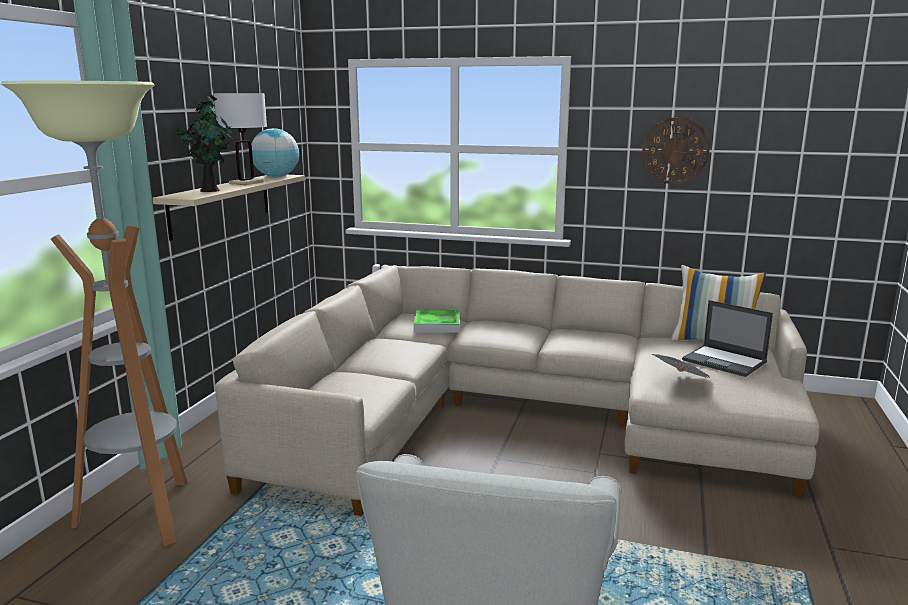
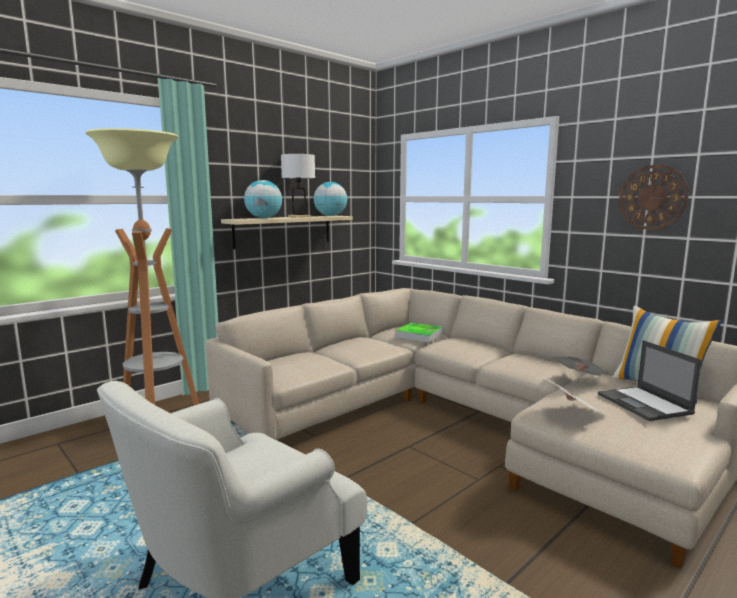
camera: 30 degrees right, 5 degrees down
(210, 190) = (264, 218): potted plant -> globe
(649, 348) = (580, 380): none -> newspaper

